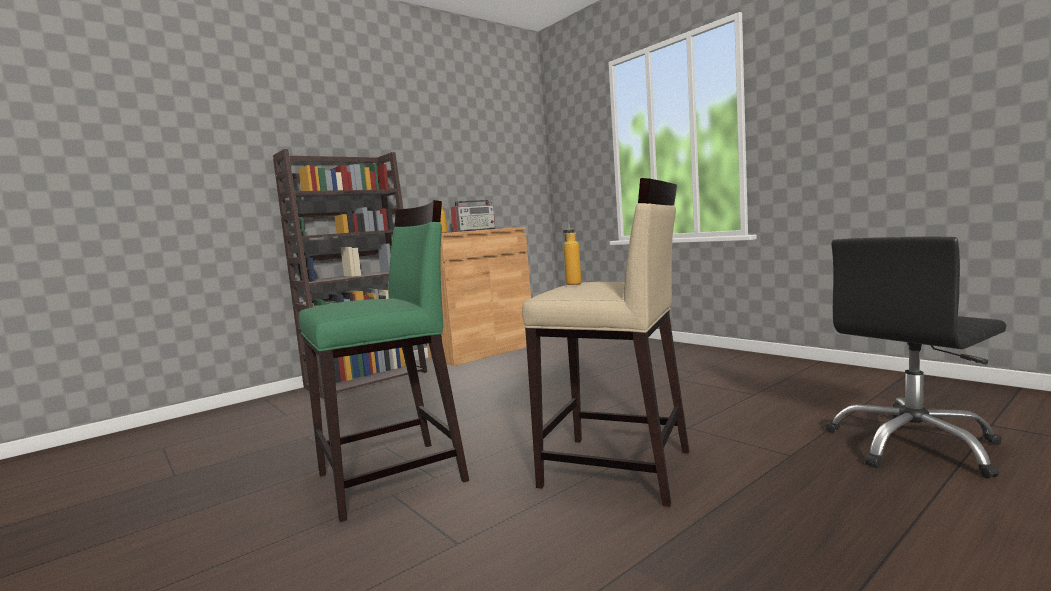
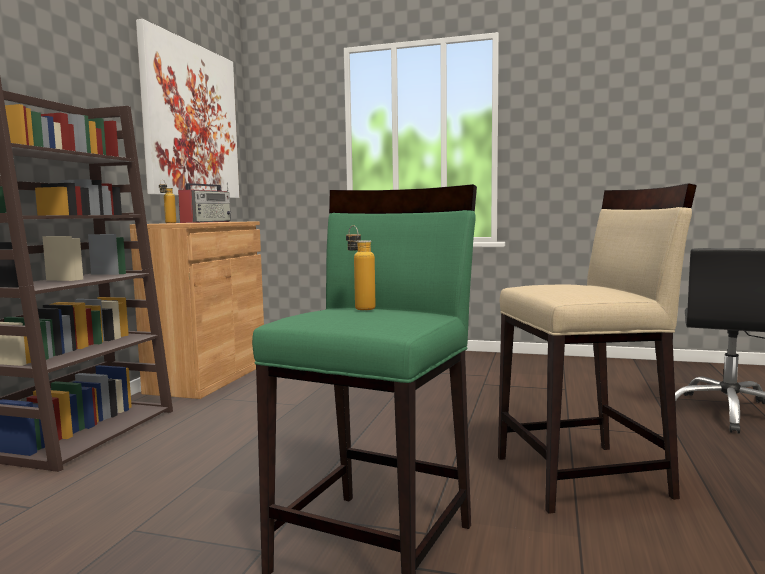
camera: 35 degrees left, 0 degrees up
(480, 150) = (191, 121): none -> picture
(573, 283) = (542, 286): bottle -> bottle (360, 308)

